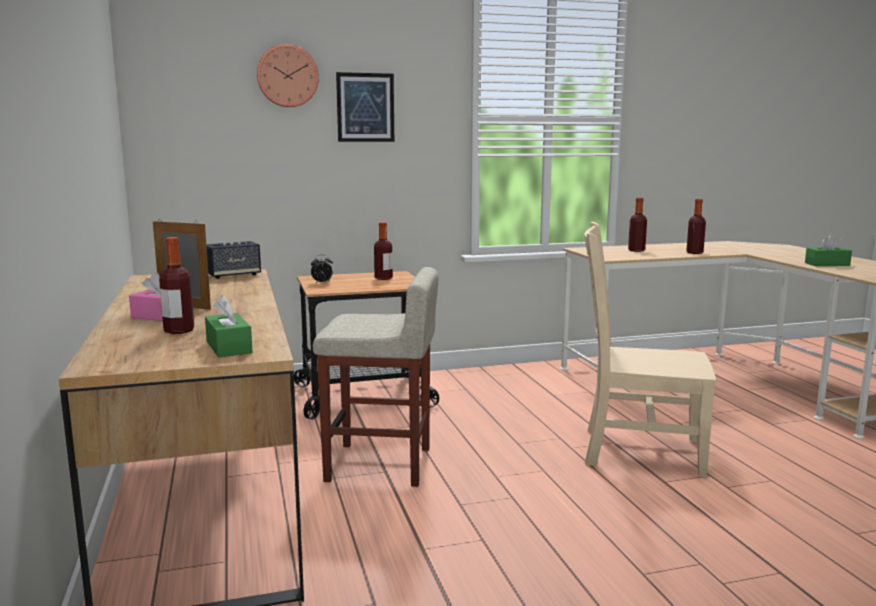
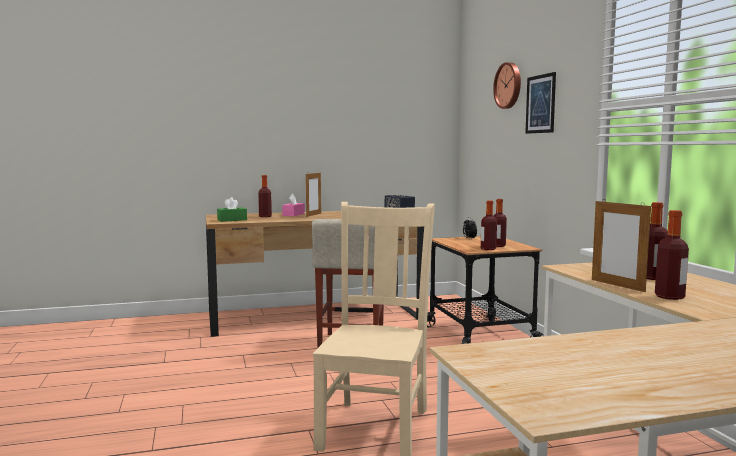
camera: 90 degrees right, 5 degrees down
(405, 281) = (488, 249): none -> bottle
(670, 256) = (617, 285): none -> picture frame
(827, 264) = (623, 349): green tissue box -> none

